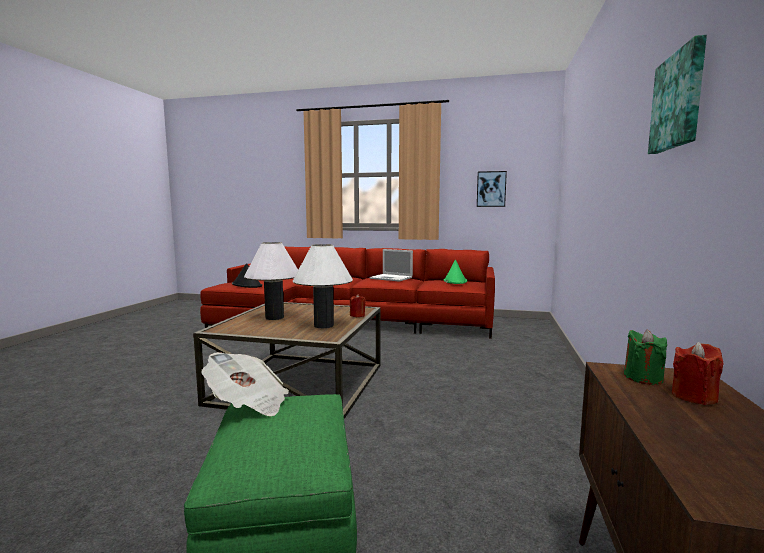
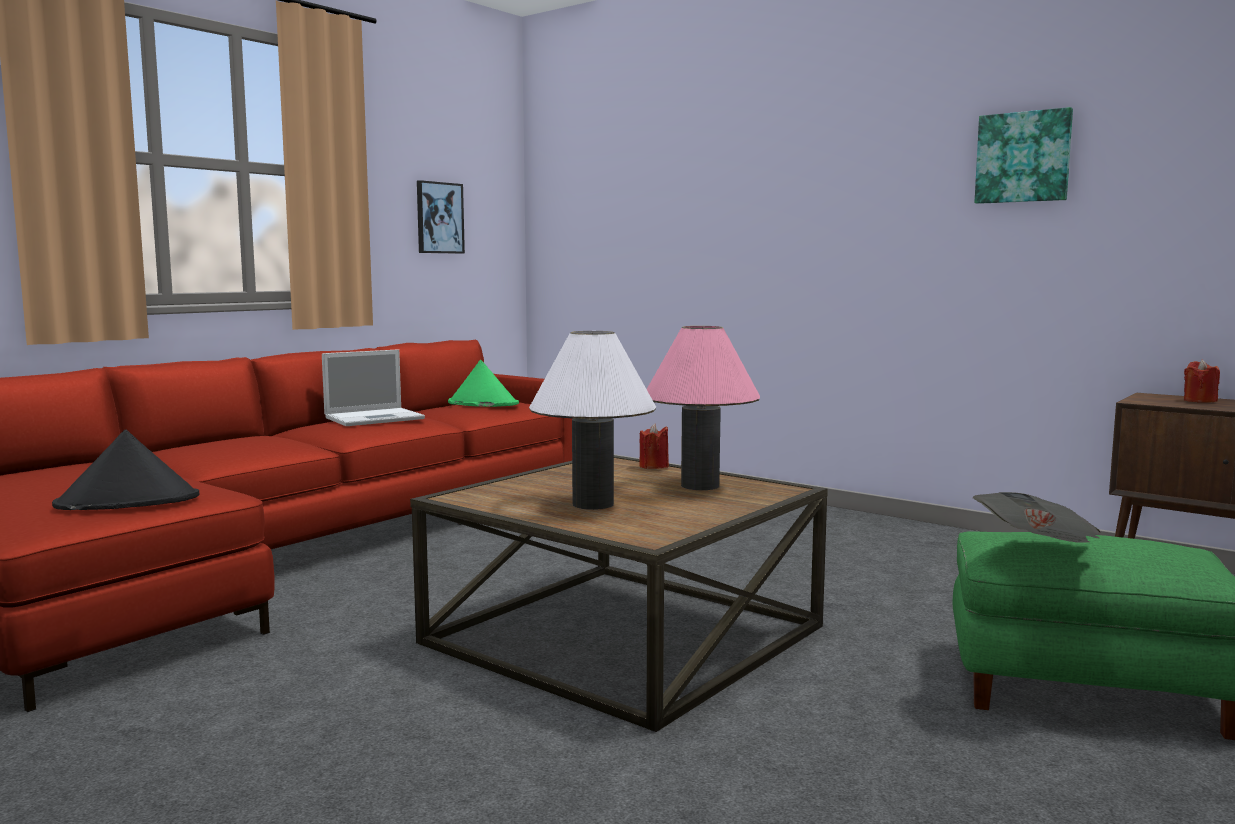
camera: 65 degrees left, 0 degrees up
(324, 325) = (700, 485): white table lamp -> pink table lamp
(643, 378) = (1160, 400): green candle -> none

